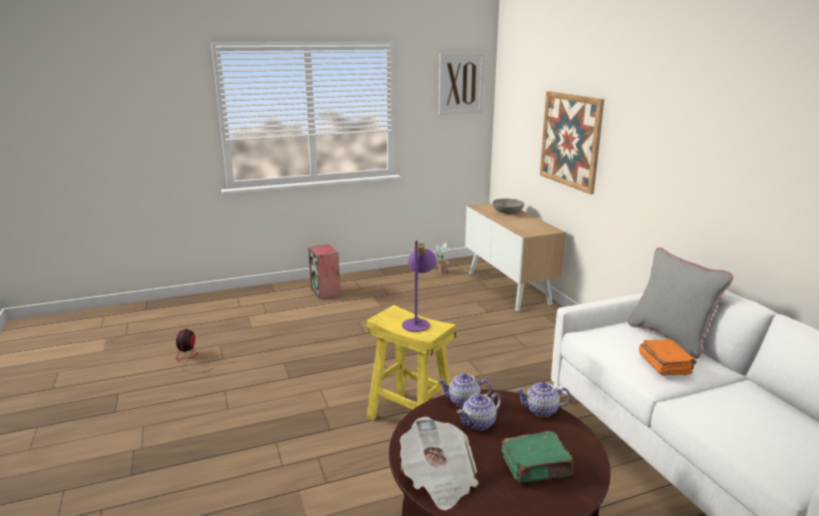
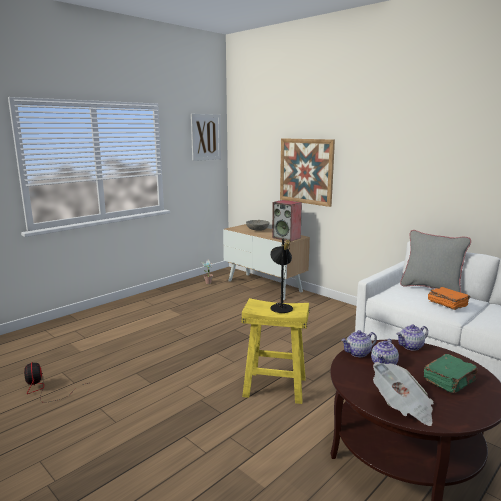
camera: 25 degrees left, 5 degrees down
(326, 292) = (126, 312): speaker -> speaker (286, 238)
(418, 323) = (281, 306): purple table lamp -> black table lamp

